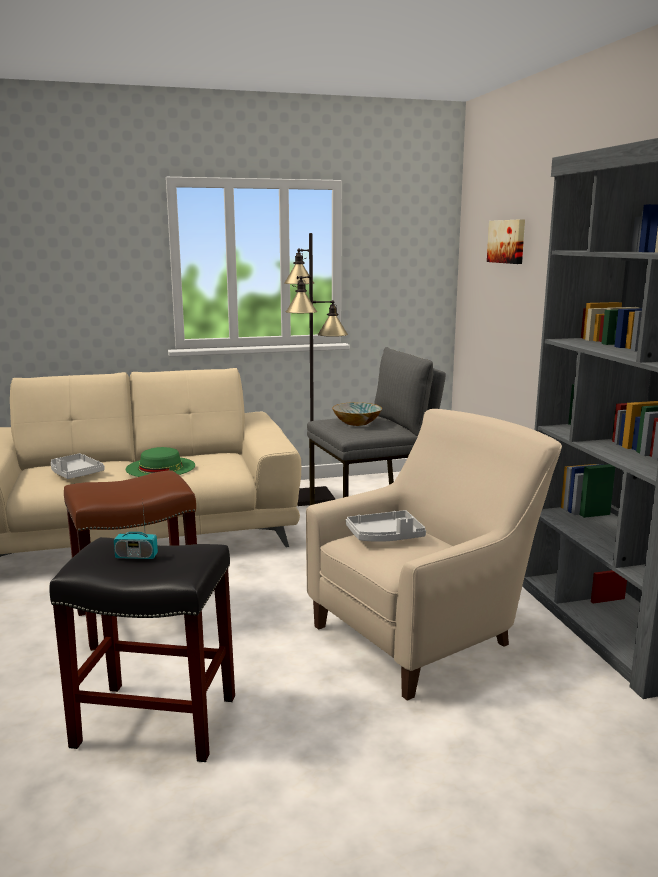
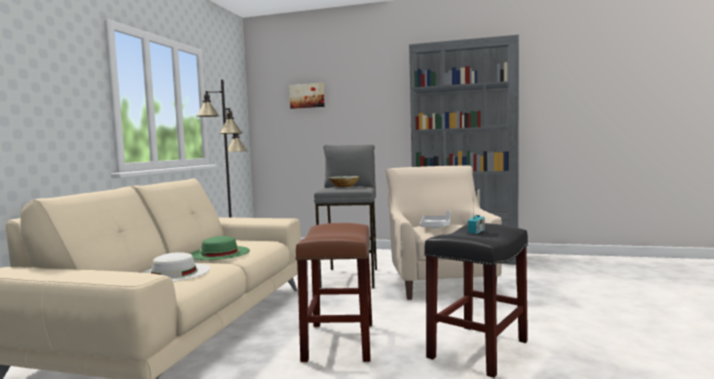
camera: 60 degrees left, 10 degrees down
(75, 474) = (174, 272): grey tray -> white hat

